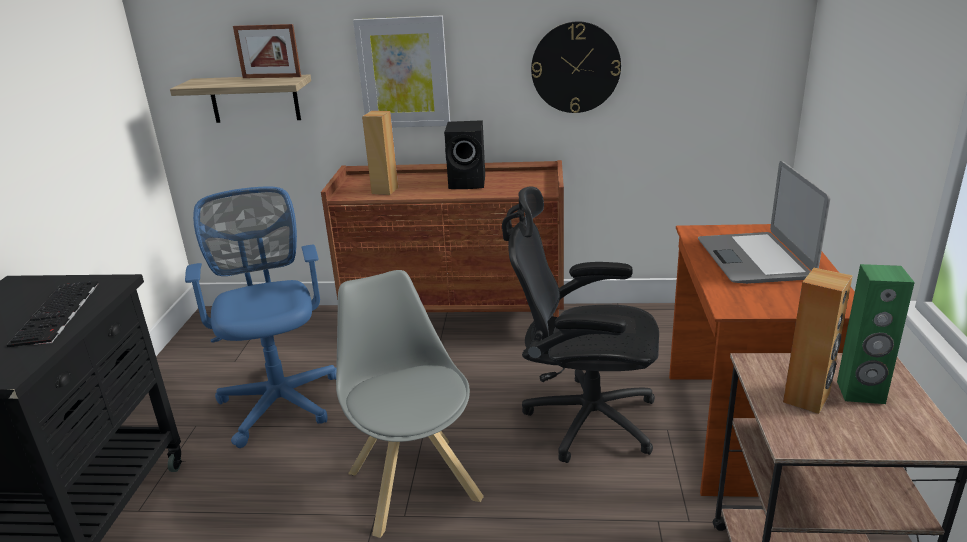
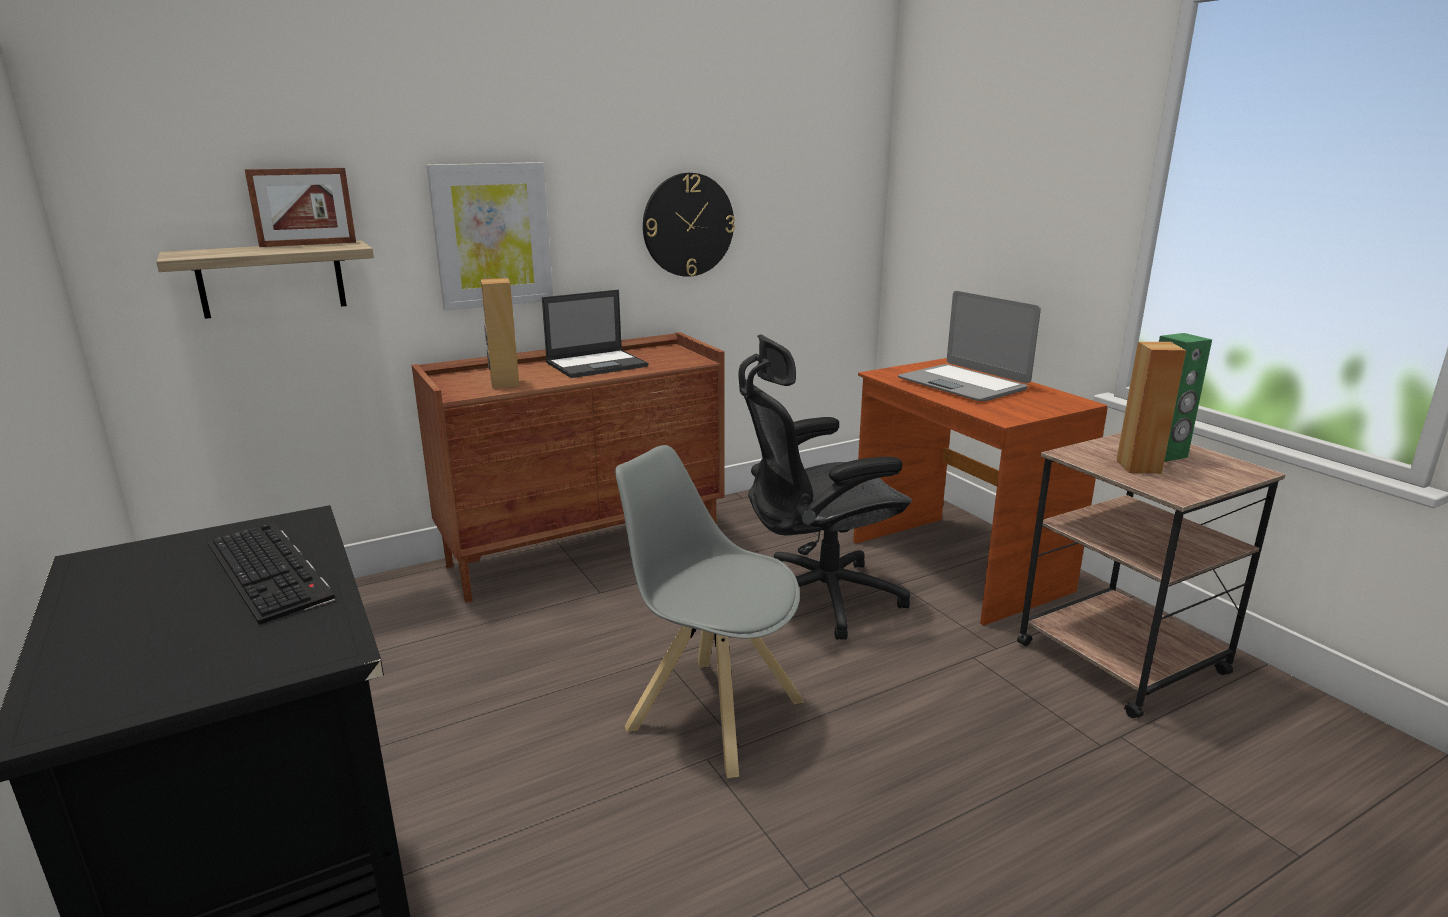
camera: 35 degrees left, 5 degrees down
(280, 399) = (437, 688): blue office chair -> none
(469, 182) = (597, 364): black speaker -> laptop

